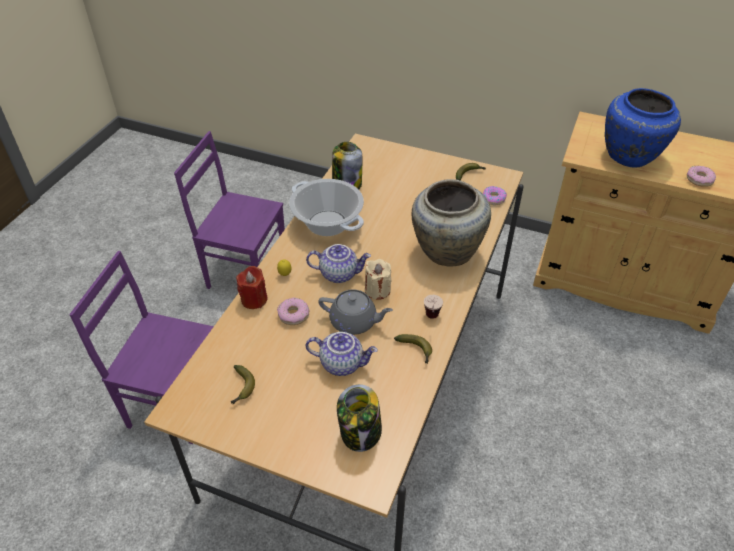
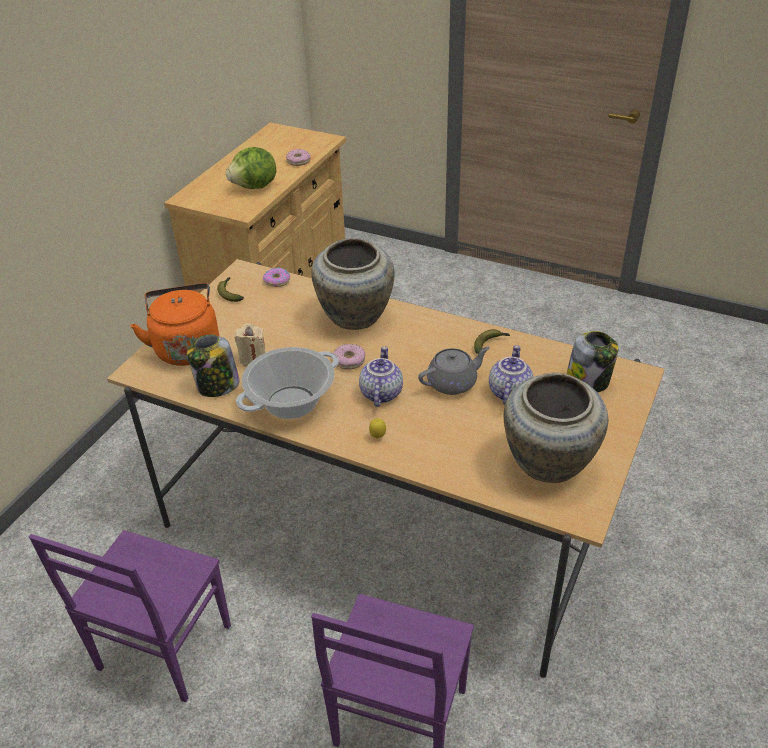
camera: 85 degrees left, 5 degrees down
(241, 388) = (547, 464): banana -> beige vase
(254, 299) = (417, 462): red candle -> none
(293, 315) = (442, 428): donut -> donut (349, 360)
(354, 322) = (453, 383): grey teapot -> grey teapot turned 45 degrees clockwise
(377, 290) = (408, 366): beige candle -> beige candle (252, 358)
(392, 162) = (186, 347): none -> orange kettle
(431, 320) = (451, 332): cup -> none
(630, 157) = (255, 187): blue vase -> lettuce

